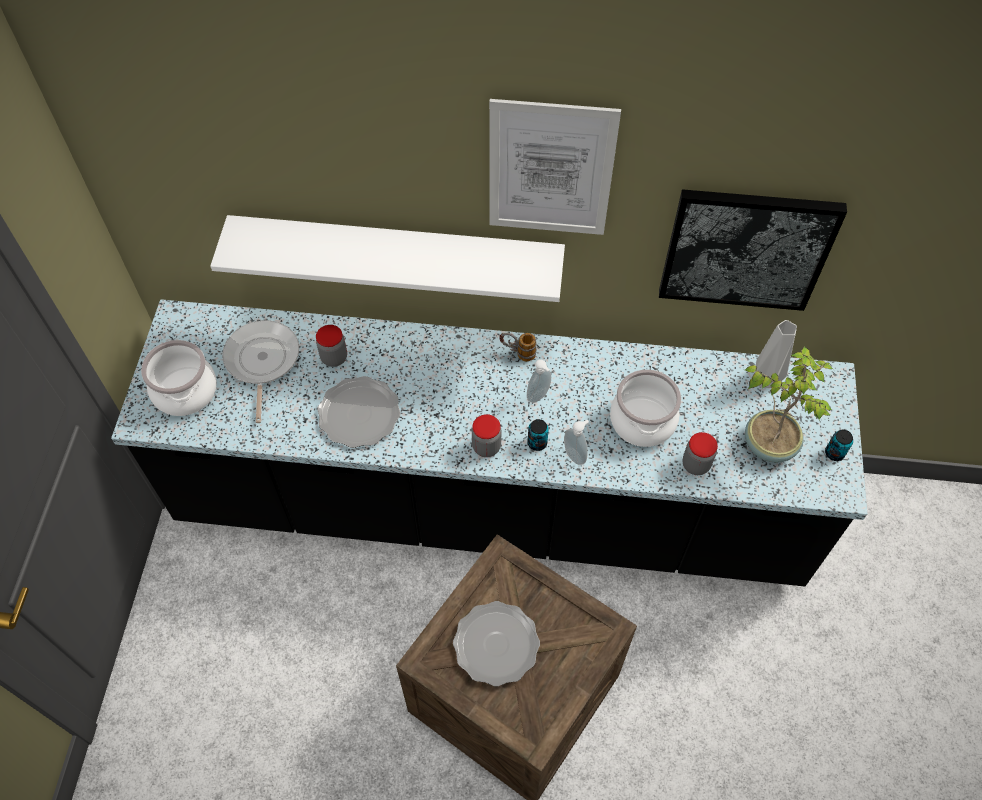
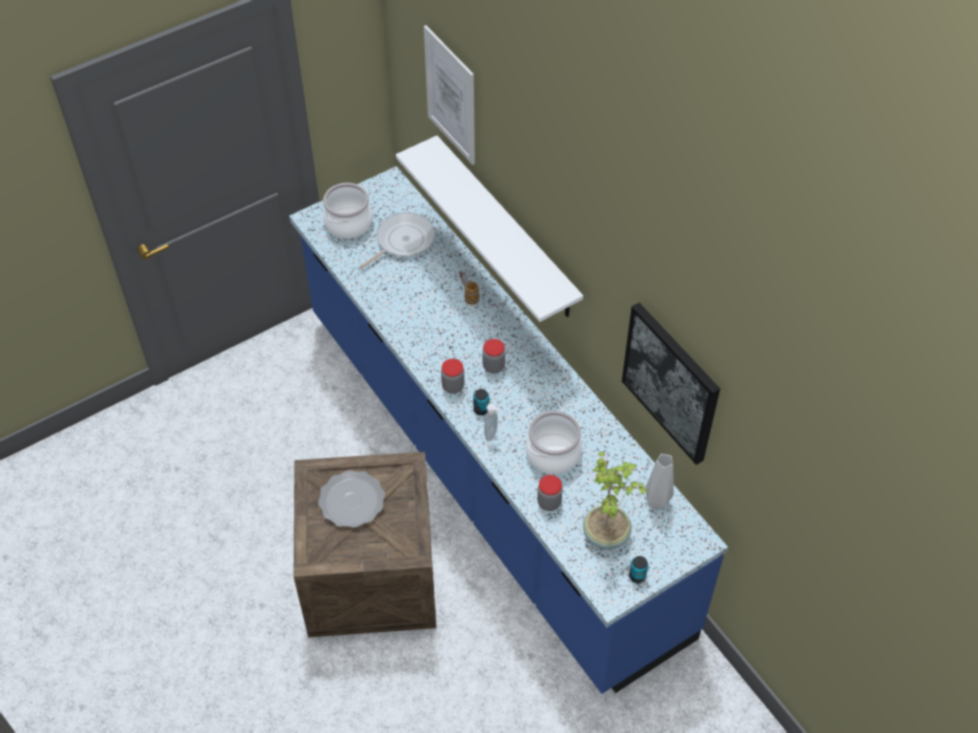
camera: 50 degrees right, 5 degrees down
(334, 357) = (439, 271): jar -> jar (493, 366)
(359, 413) = (414, 310): plate -> none
(491, 505) = (489, 470): black counter -> blue counter
(517, 353) = (537, 356): mug -> mug (468, 294)
(539, 396) = (516, 388): soap dispenser -> none
(550, 169) = (578, 231): picture -> picture (450, 95)

